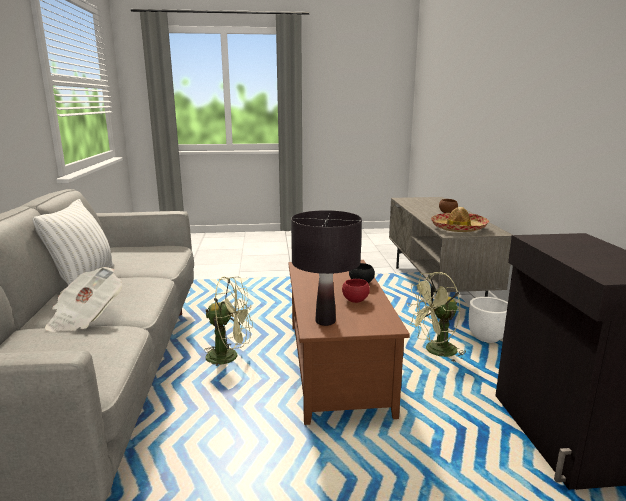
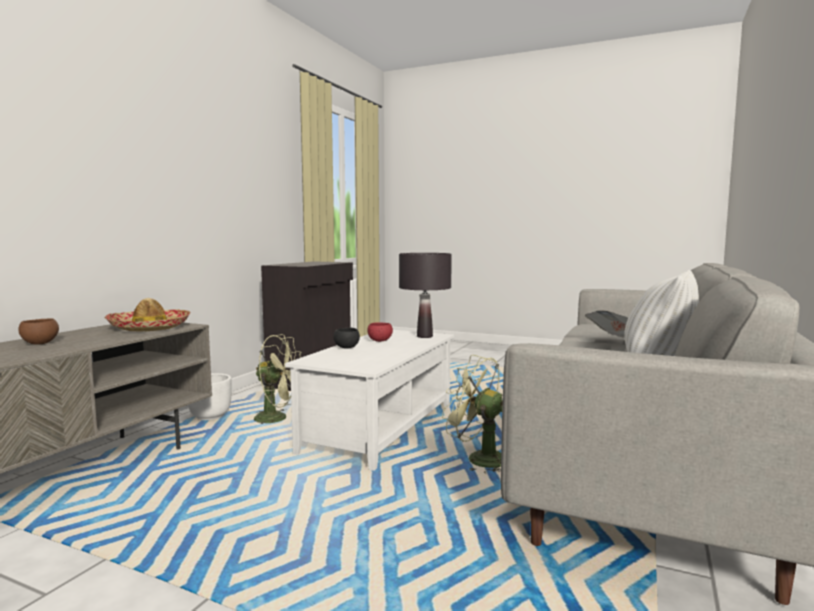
camera: 150 degrees left, 10 degrees down
(335, 366) = (381, 429): brown coffee table -> white coffee table

